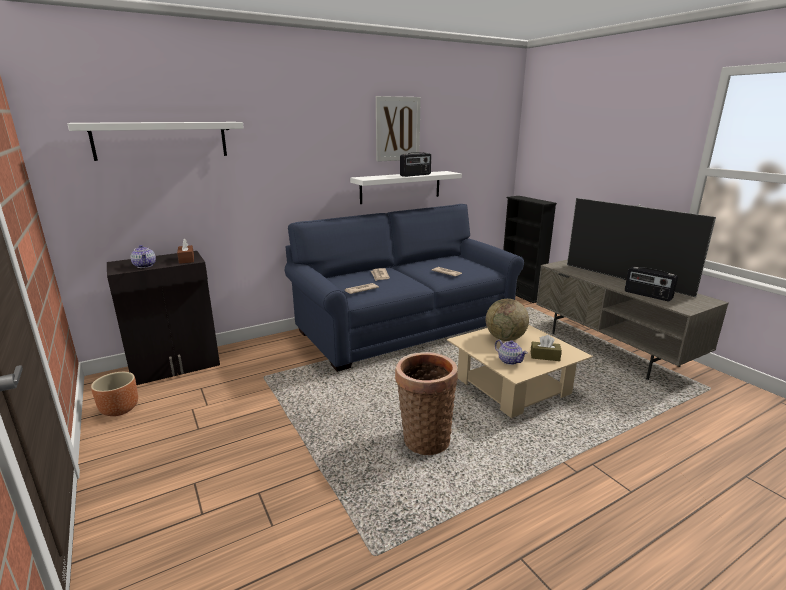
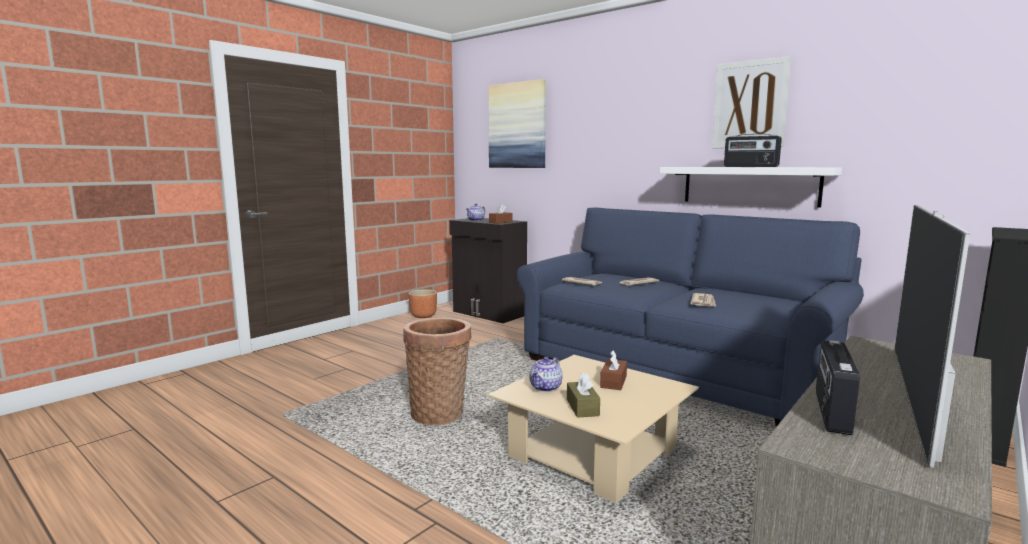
camera: 70 degrees right, 10 degrees down
(161, 140) = (517, 125): white shelf -> picture
(505, 338) = (613, 382): globe -> brown tissue box

